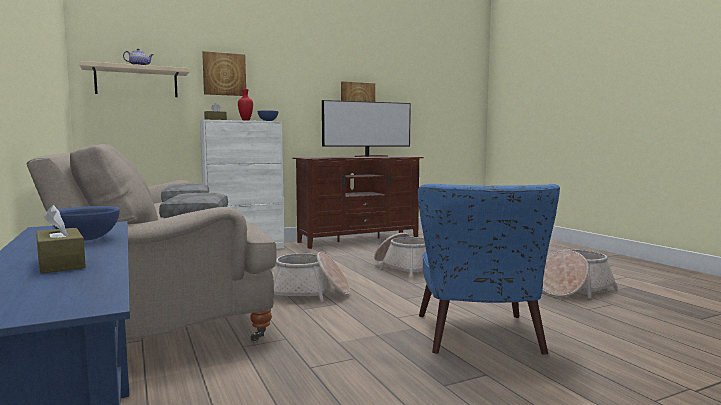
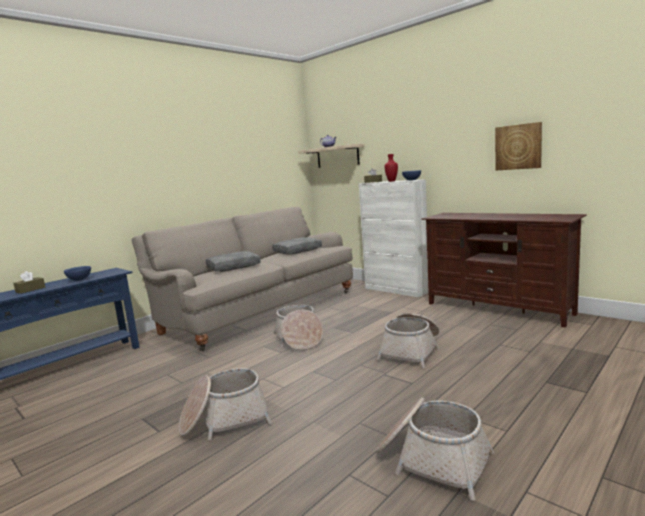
camera: 70 degrees right, 5 degrees up
(224, 74) = (388, 140): picture -> none
(370, 156) = (516, 216): television -> none
(481, 340) = (225, 419): blue armchair -> basket

